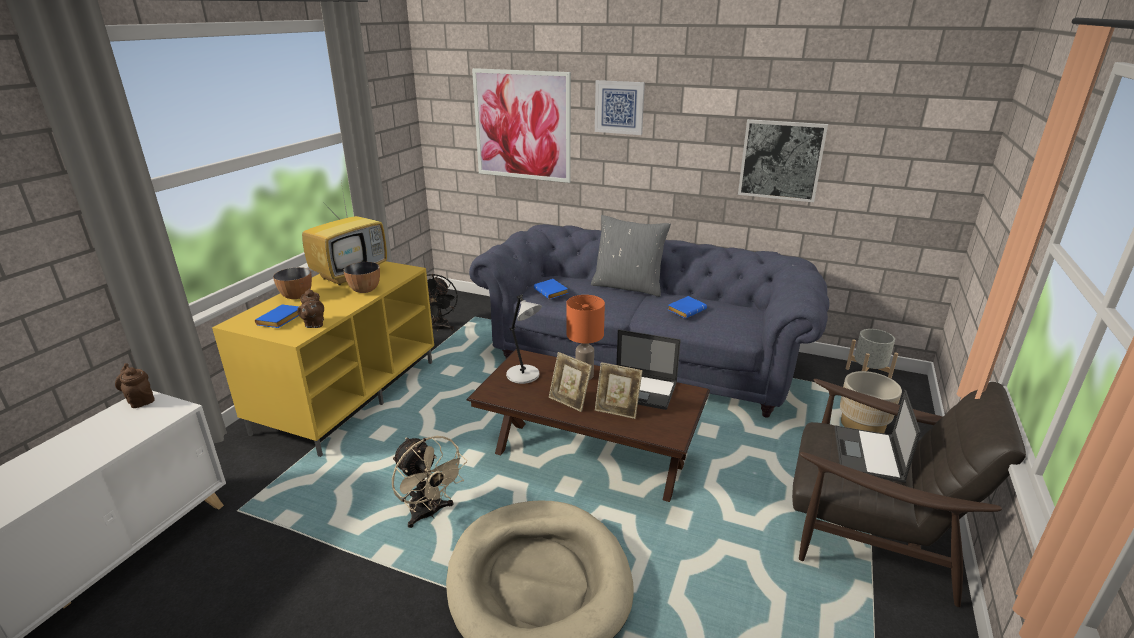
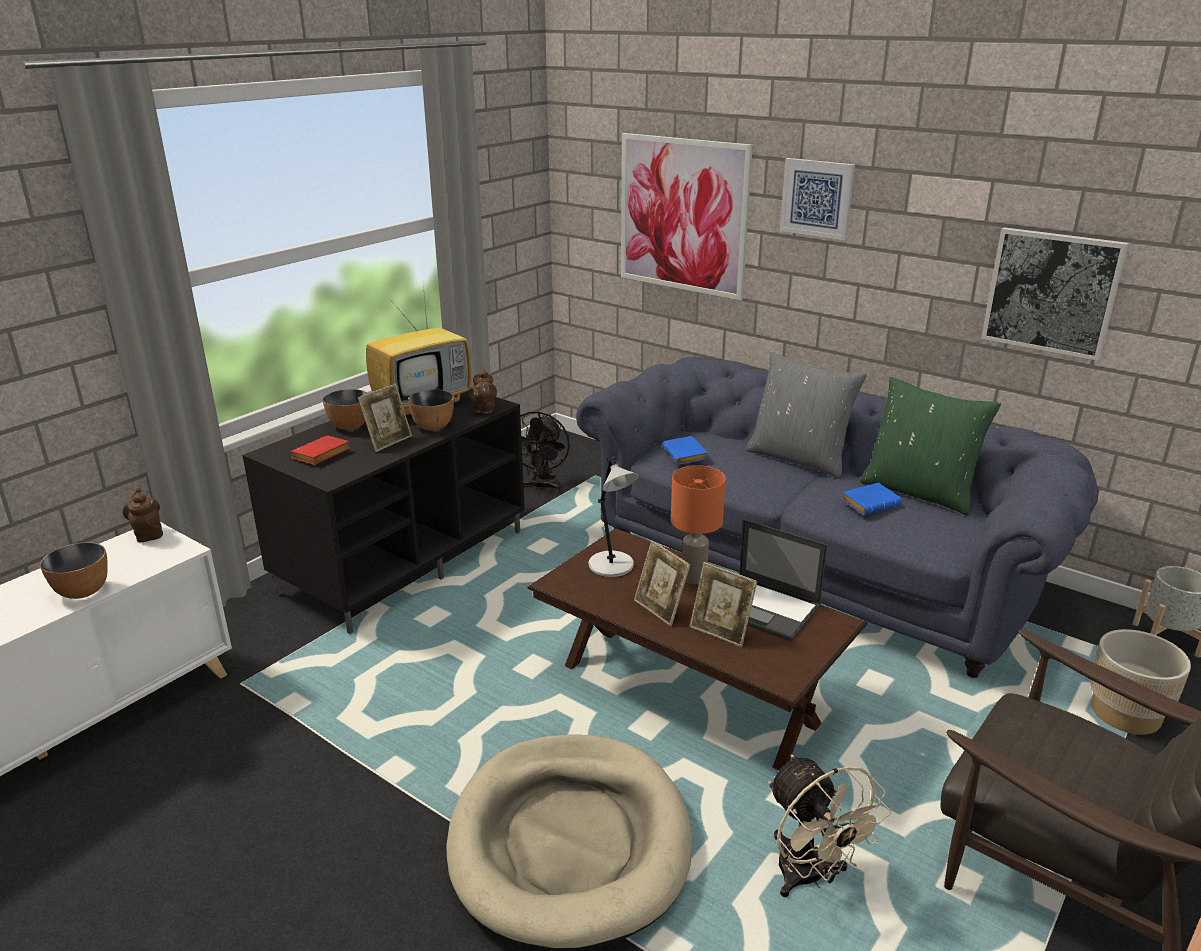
camera: 15 degrees right, 0 degrees up
(91, 457) = (83, 592): none -> bowl
(280, 320) = (321, 456): blue book -> red book
(314, 324) = (358, 465): brown teapot -> brown teapot (484, 410)
(333, 304) = (388, 442): none -> picture frame
(348, 395) = (404, 560): yellow tv stand -> black tv stand
(429, 514) = (460, 728): beige fan -> beige fan (810, 878)
(713, 299) = (919, 492): none -> green pillow
(868, 455) = (1076, 754): laptop -> none

